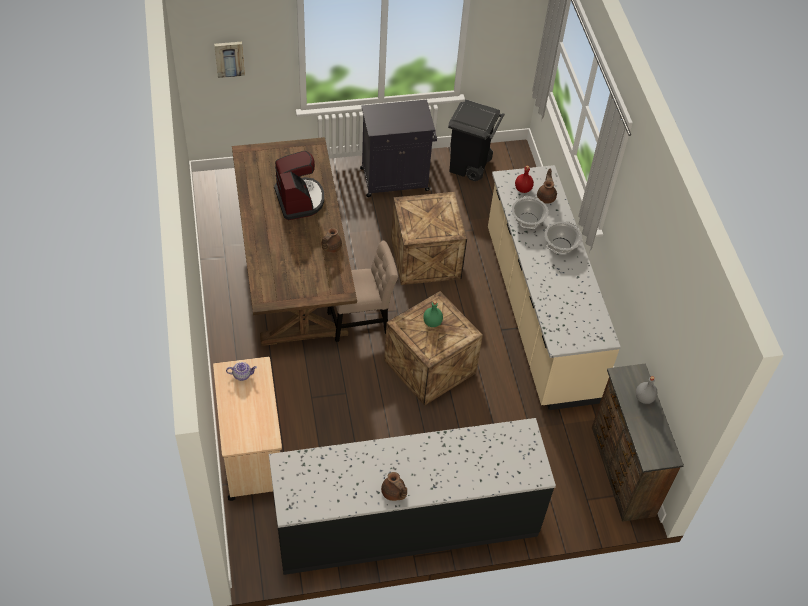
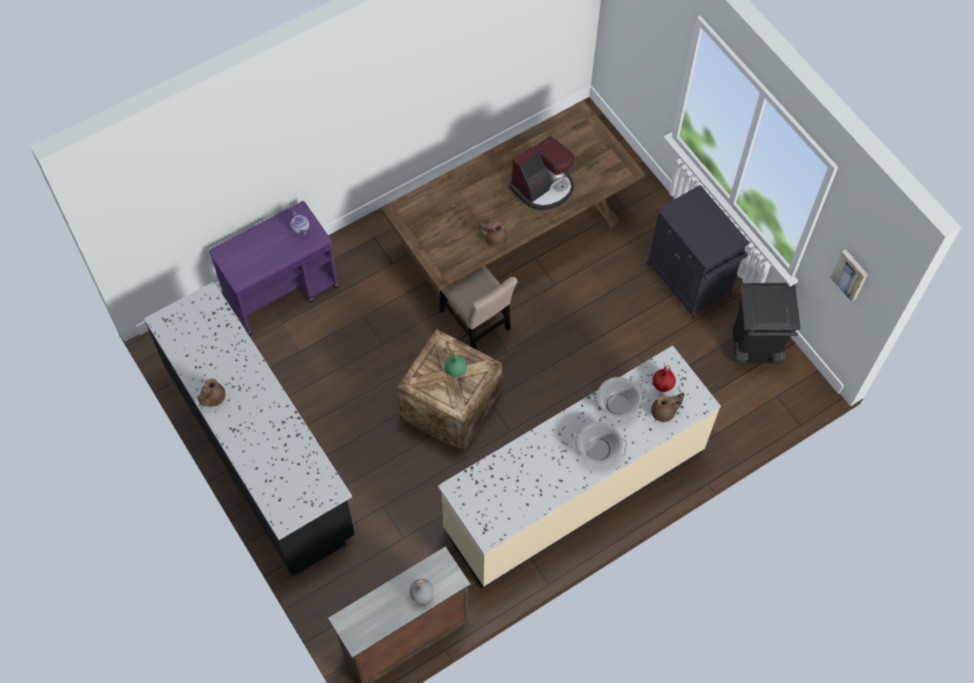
camera: 70 degrees right, 10 degrees up
(229, 58) = (636, 29): picture -> picture (850, 274)
(251, 451) = (282, 291): beige cart -> purple cart
(426, 257) = (594, 352): crate -> none

